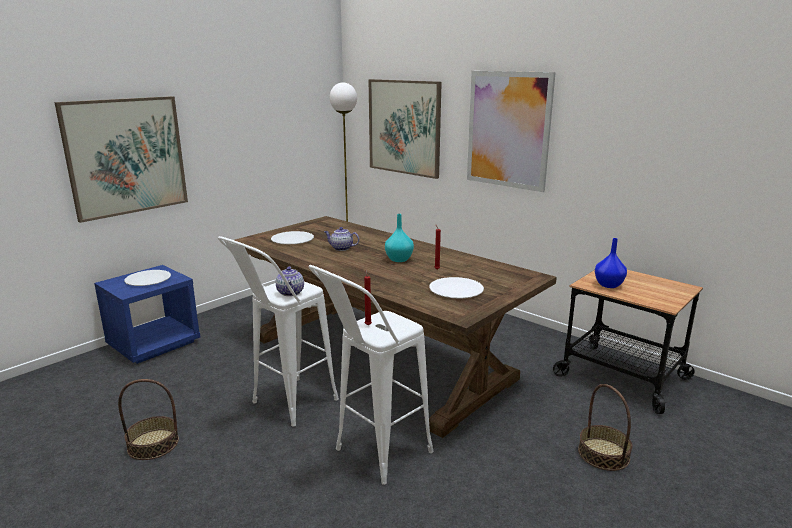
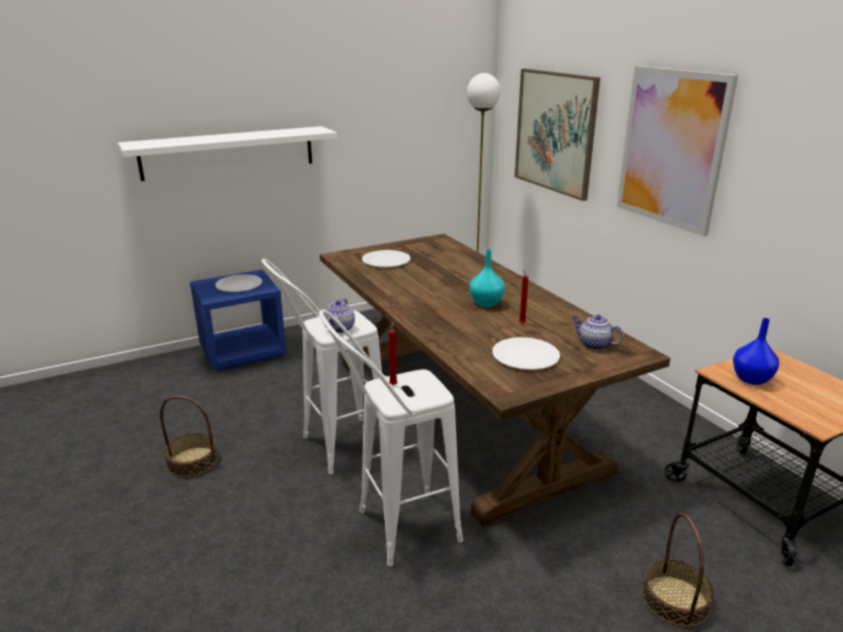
camera: 20 degrees right, 5 degrees up
(126, 156) = (228, 152): picture -> white shelf
(341, 248) = (430, 279): teapot -> teapot (594, 344)

